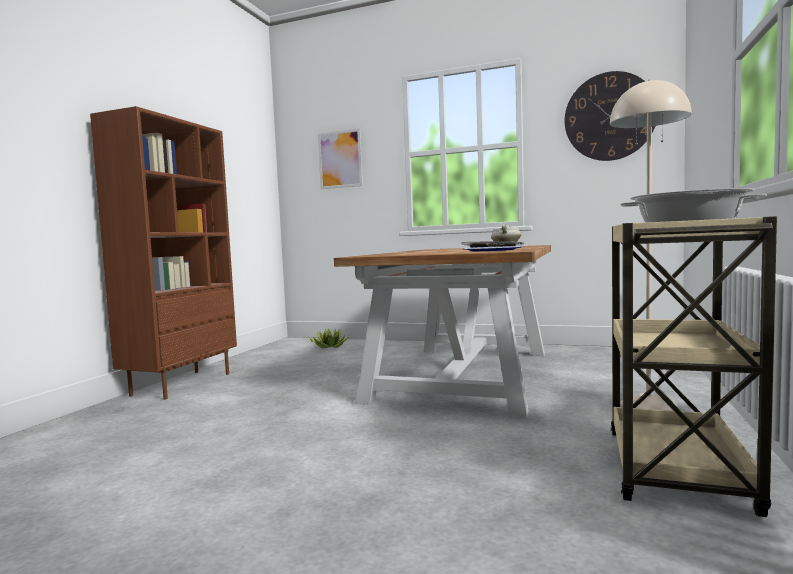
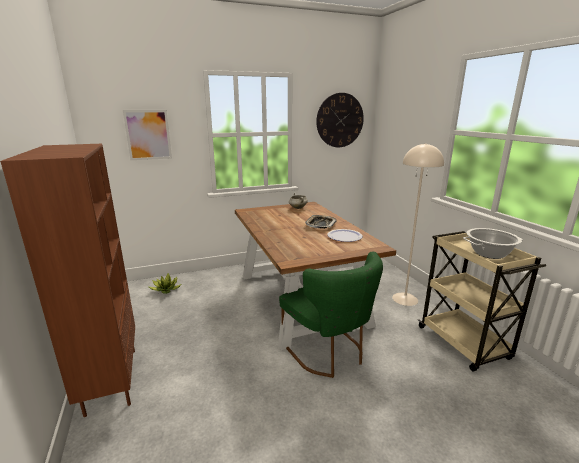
camera: 40 degrees left, 15 degrees up
(407, 419) = (329, 353): none -> green chair

